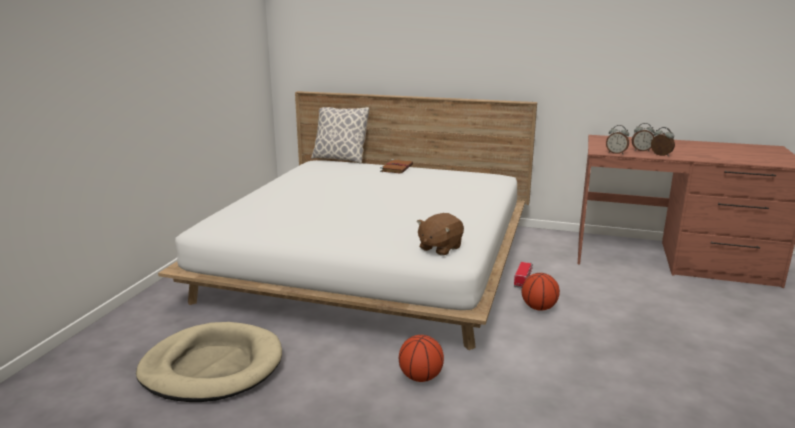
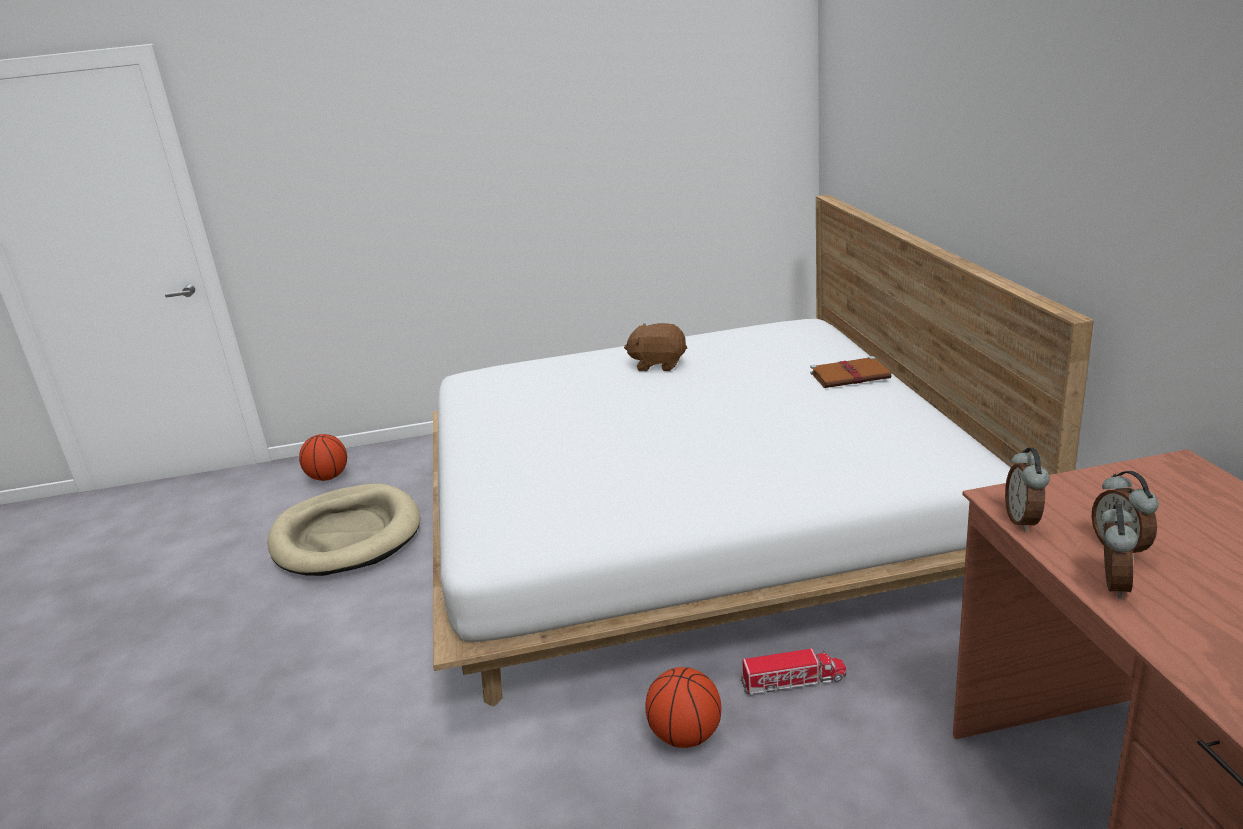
camera: 65 degrees right, 5 degrees up
(340, 159) = (840, 330): pillow -> none
(420, 377) = (387, 684): basketball -> basketball (328, 477)
(439, 248) = (505, 527): brown plush toy -> brown plush toy (658, 364)

